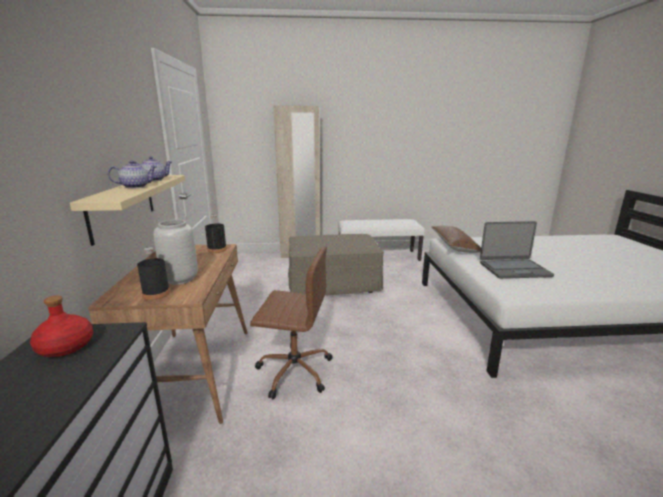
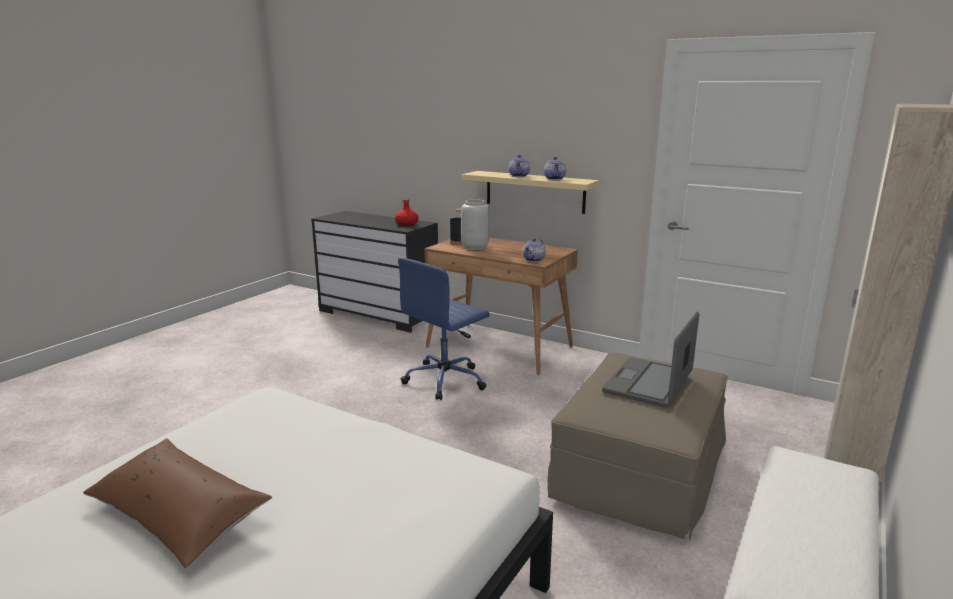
camera: 125 degrees right, 0 degrees up
(217, 249) = (534, 260): black bottle -> teapot
(293, 371) = (446, 380): brown office chair -> blue office chair
(455, 246) = (451, 465): brown pillow -> brown pillow (178, 514)
(514, 269) = (288, 445): laptop -> laptop (649, 384)

